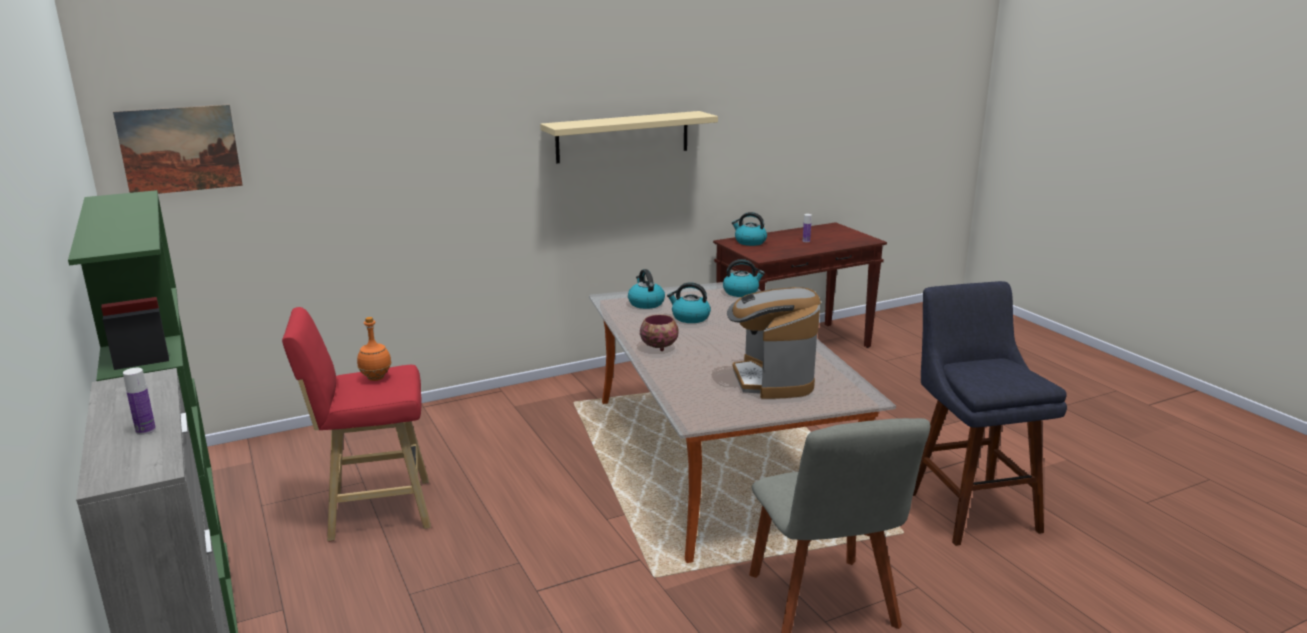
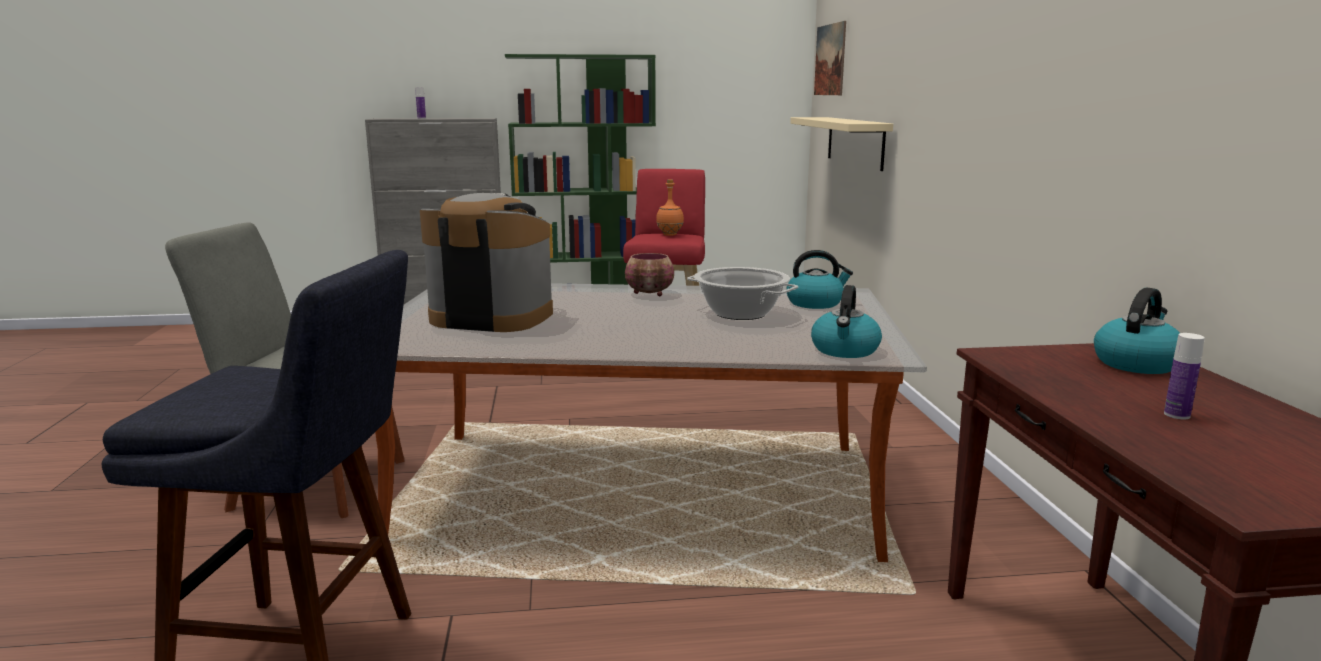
camera: 110 degrees right, 5 degrees down
(623, 136) = (1056, 75): beige shelf -> beige shelf (855, 142)
(690, 318) = (740, 313): kettle -> cooking pot

